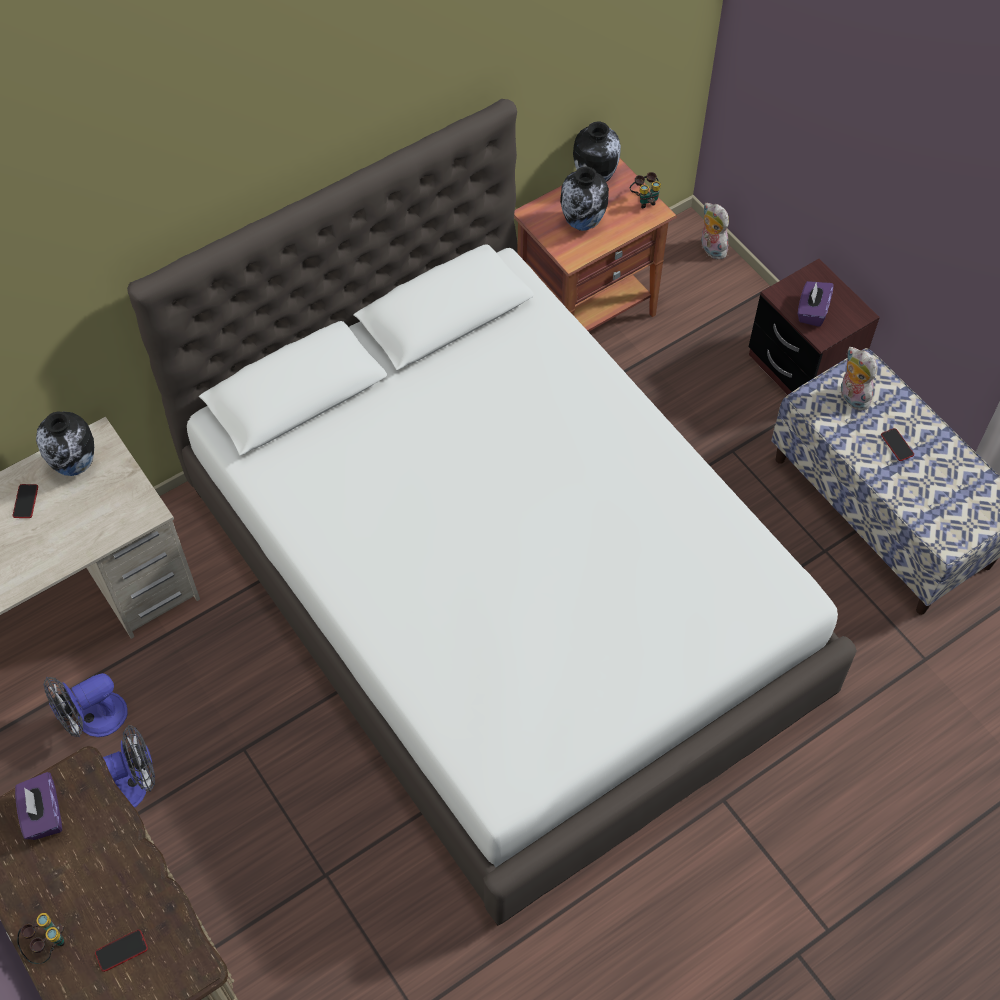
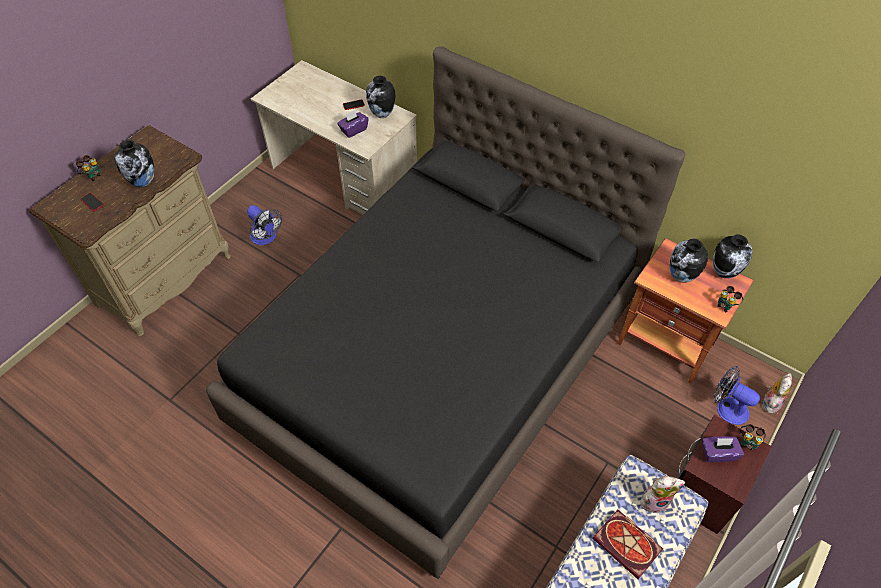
camera: 70 degrees right, 5 degrees down
(43, 815) = (159, 152): purple tissue box -> purple tissue box (353, 130)
(93, 719) = (296, 211): fan -> fan (726, 407)
(113, 852) = (144, 182): none -> vase
(499, 588) = (441, 358): white bed -> black bed
(806, 277) = (747, 442): none -> binoculars
(851, 397) = (655, 500): plush toy -> plush toy turned 45 degrees clockwise
(897, 445) = (629, 544): phone -> book

